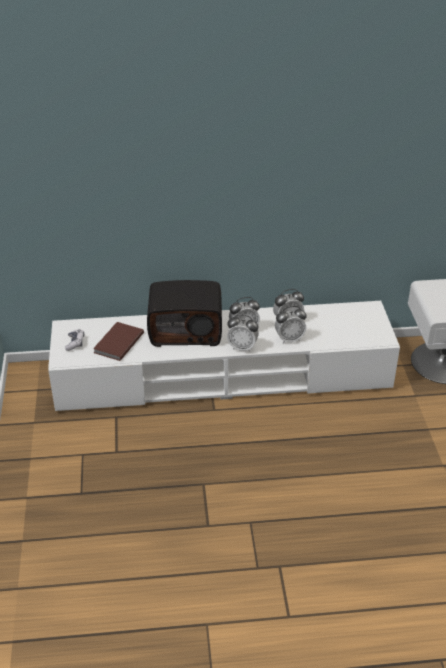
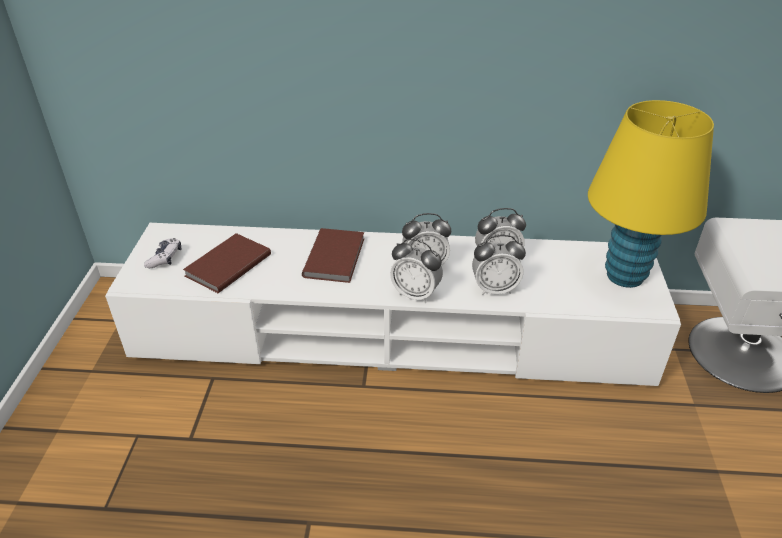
camera: 10 degrees right, 0 degrees up
(186, 330) = (336, 257): radio -> brown book
(366, 322) = (625, 276): none -> yellow table lamp

